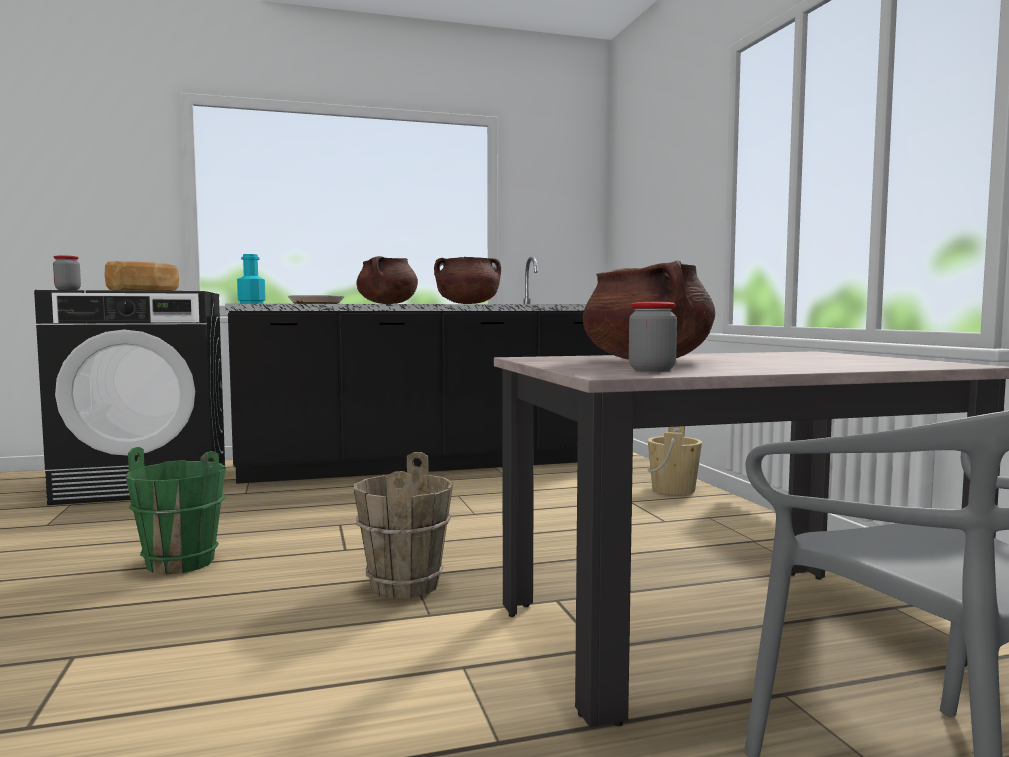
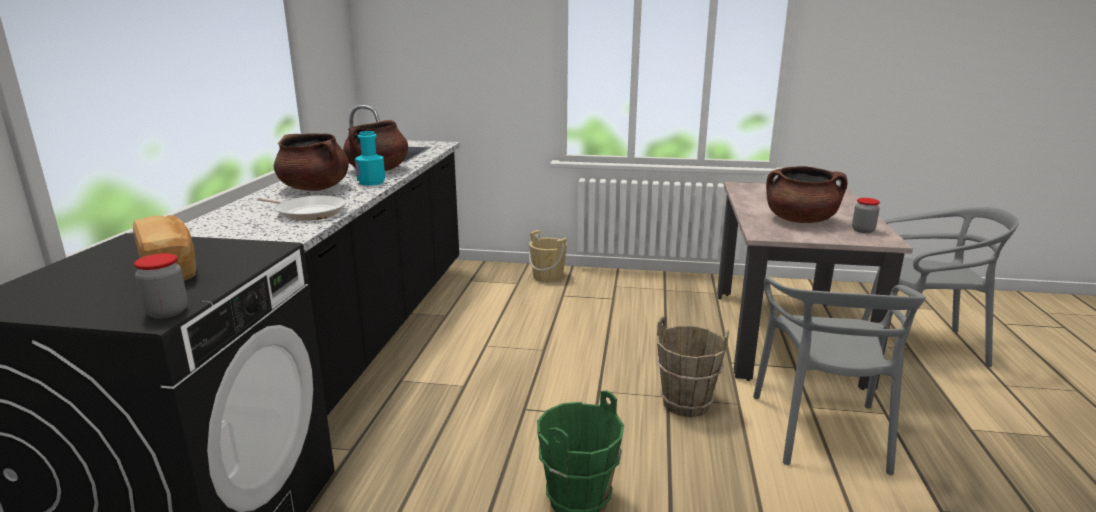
camera: 65 degrees left, 15 degrees up
(251, 303) = (241, 235): turquoise bottle -> turquoise bottle (371, 182)
(387, 679) = (822, 431): none -> grey chair

